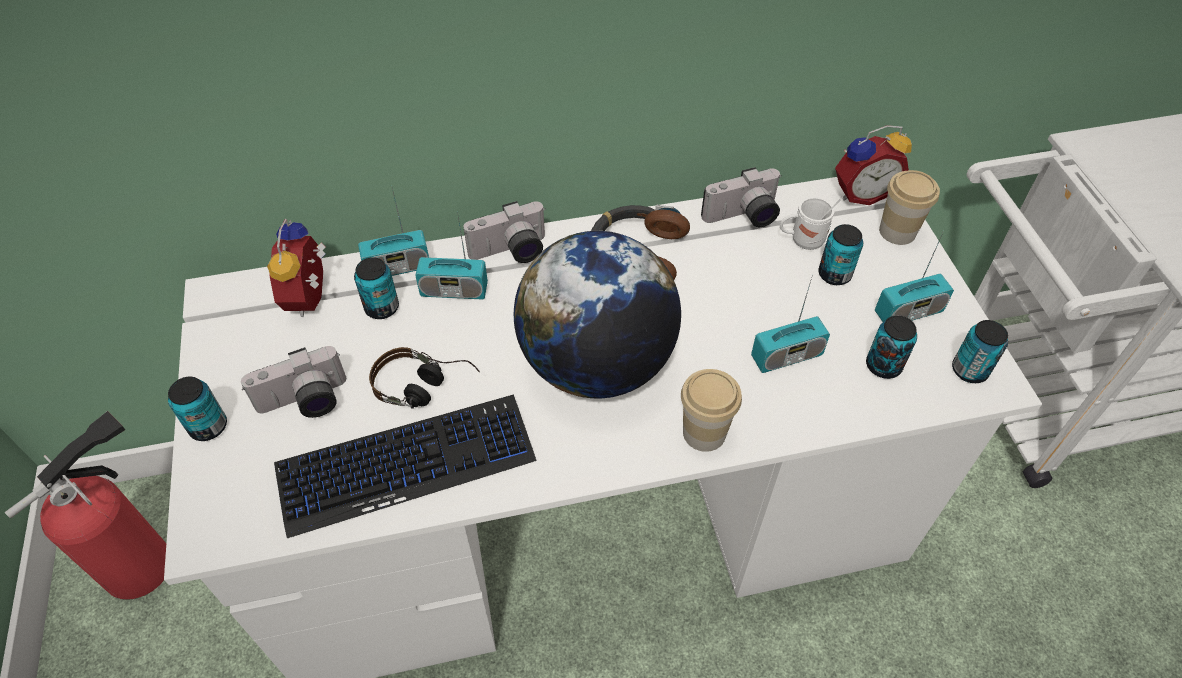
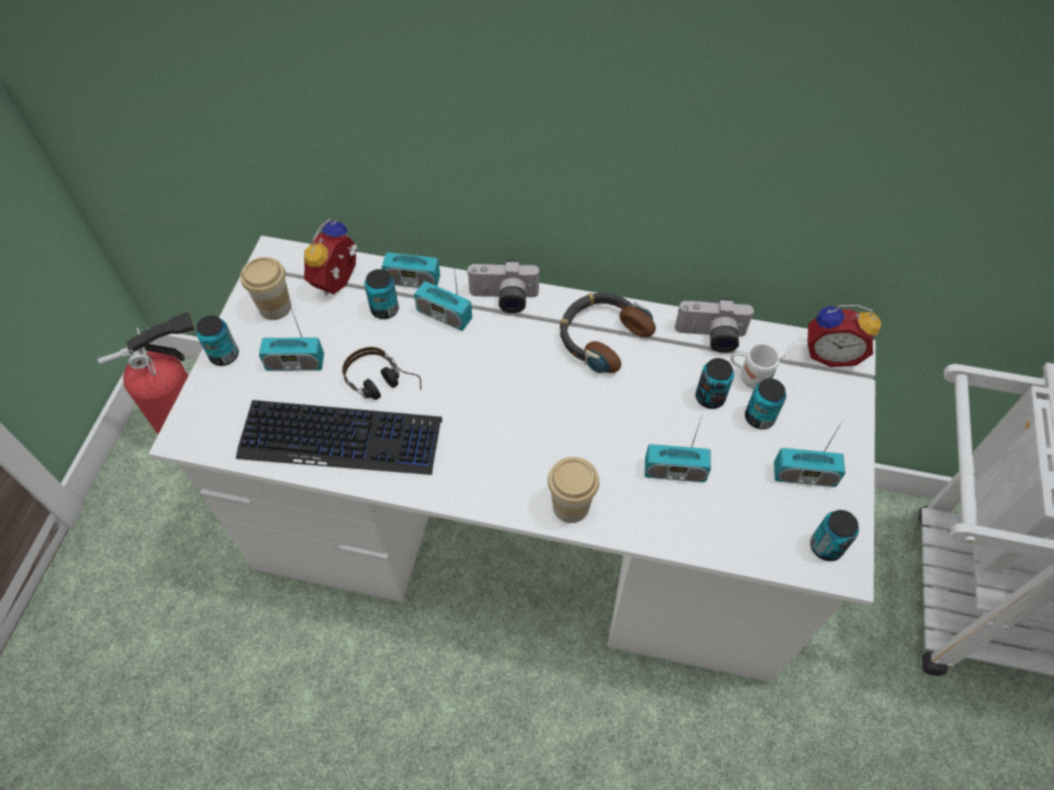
camera: 25 degrees right, 5 degrees up
(305, 403) = (295, 363): camera -> radio
(596, 364) = (519, 417): globe -> none
(883, 366) = (752, 512): can -> can (710, 397)
(897, 231) = (841, 400): cup -> cup (275, 307)

